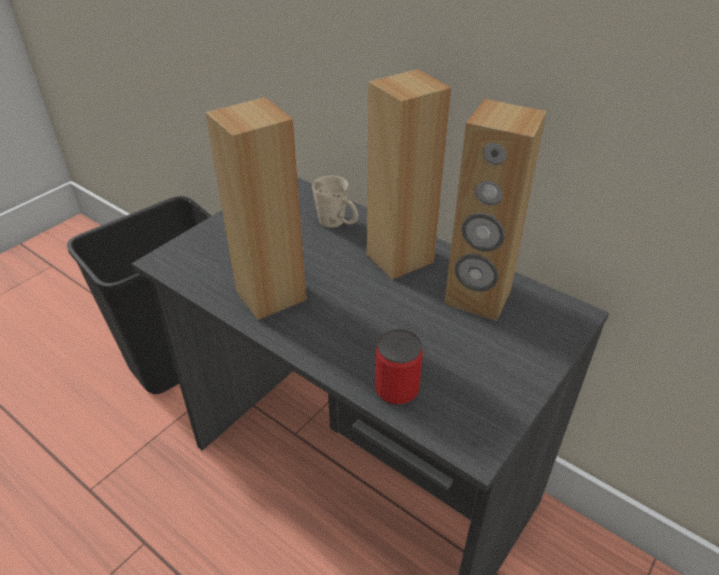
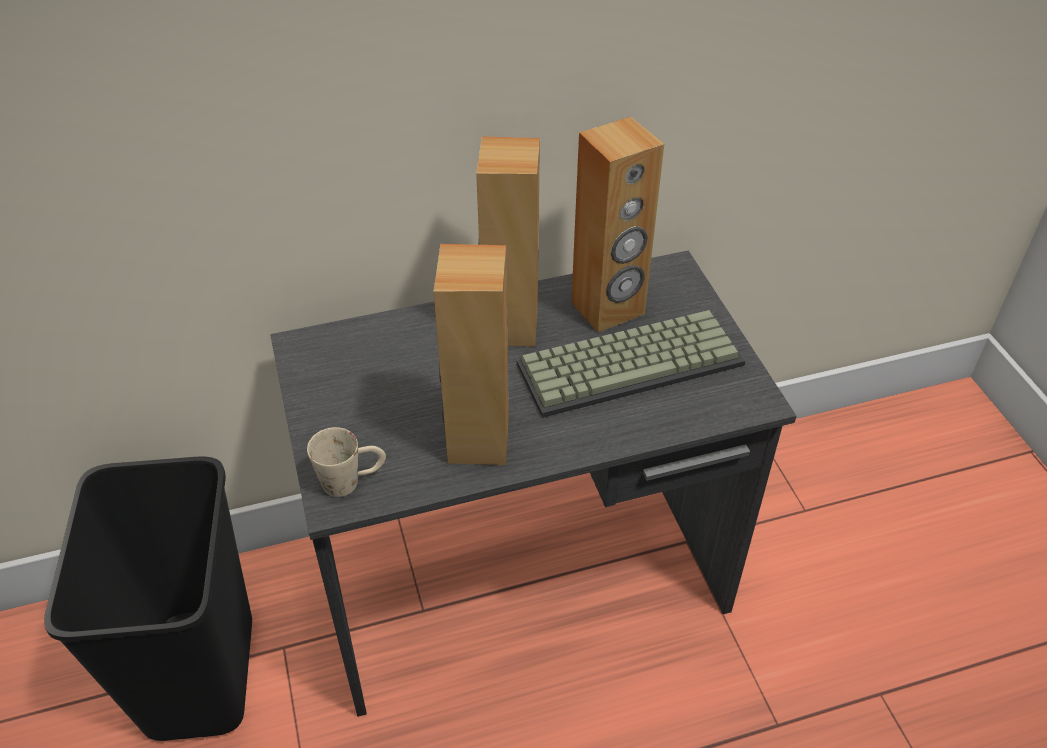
camera: 55 degrees left, 5 degrees up
(338, 223) = (413, 339): beige mug -> beige mug (352, 480)
(397, 390) = (671, 414): can -> none
(433, 337) = (631, 361): none -> keyboard

